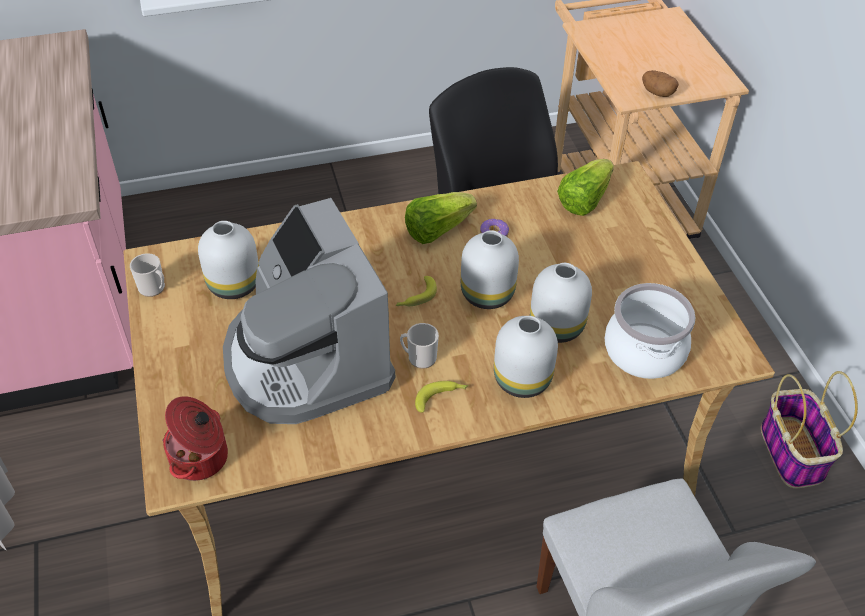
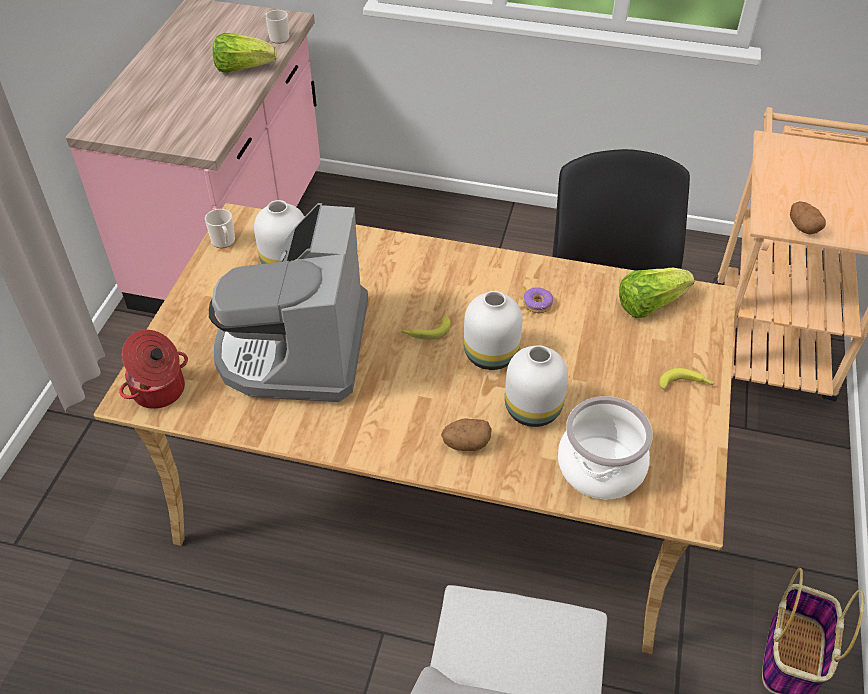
camera: 30 degrees right, 0 degrees up
(419, 357) = (389, 384): mug -> mug (277, 37)
(437, 230) = (489, 280): lettuce -> lettuce (243, 68)
(441, 398) = (382, 427): banana -> banana (685, 384)
(524, 380) = (466, 444): white vase -> potato

